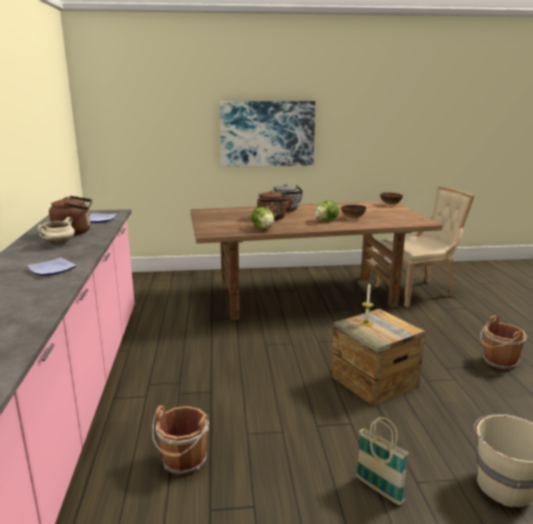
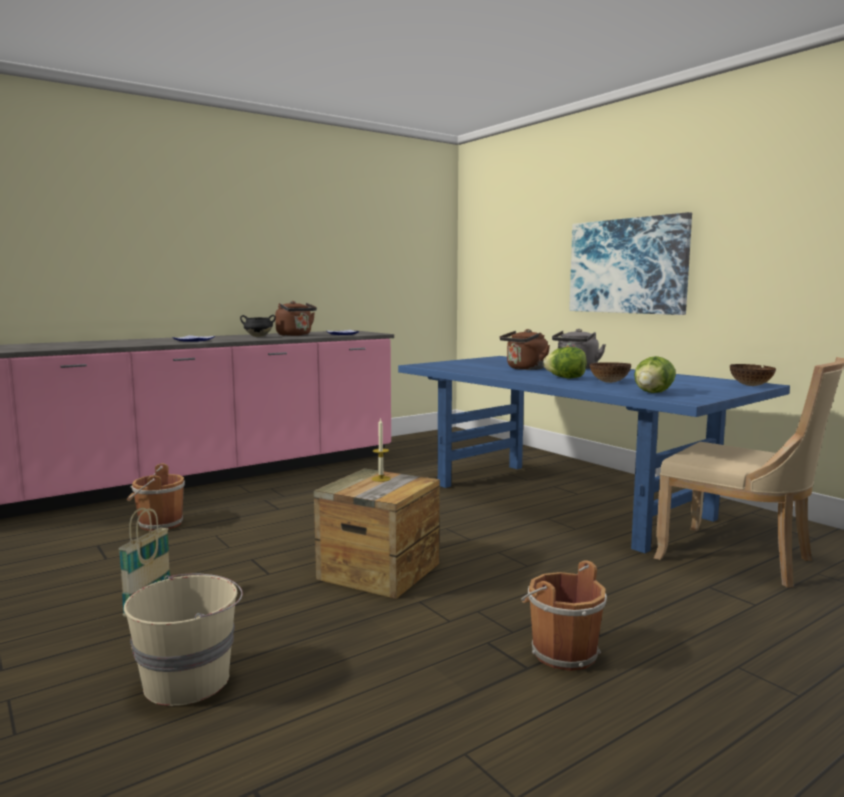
camera: 60 degrees right, 10 degrees down
(58, 244) = (258, 336): beige cooking pot -> black cooking pot
(263, 228) = (474, 370): lettuce -> lettuce (653, 393)
(307, 296) = (568, 501): brown dining table -> blue dining table

